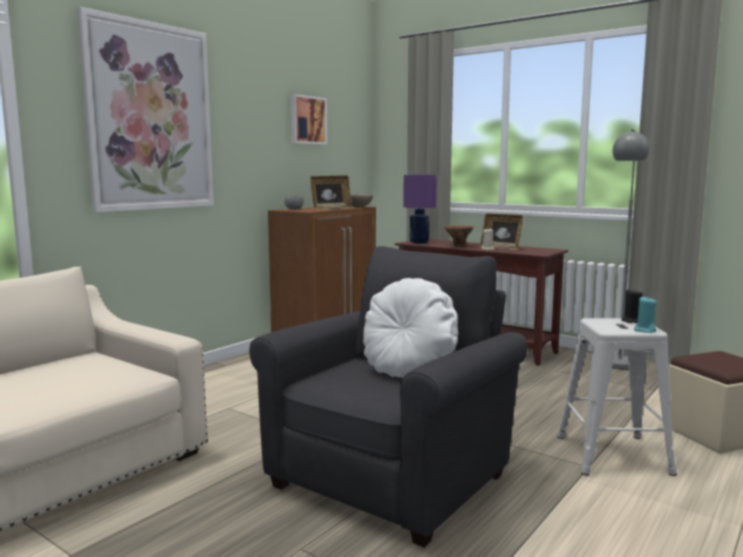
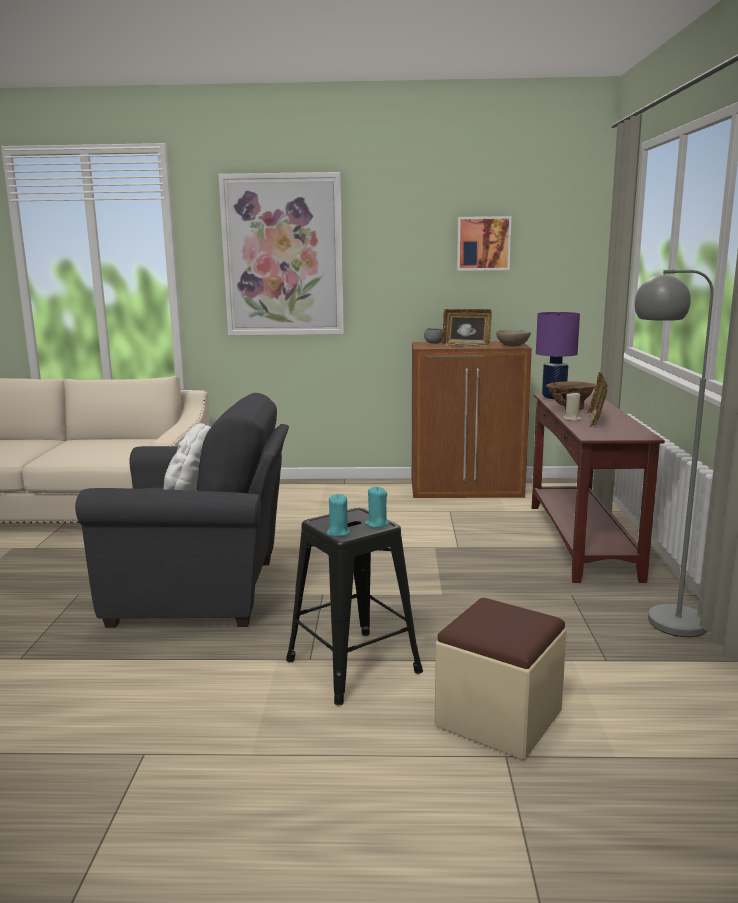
camera: 55 degrees right, 5 degrees up
(612, 454) = (353, 666): white stool -> black stool
(631, 321) = (377, 524): black candle -> turquoise candle

